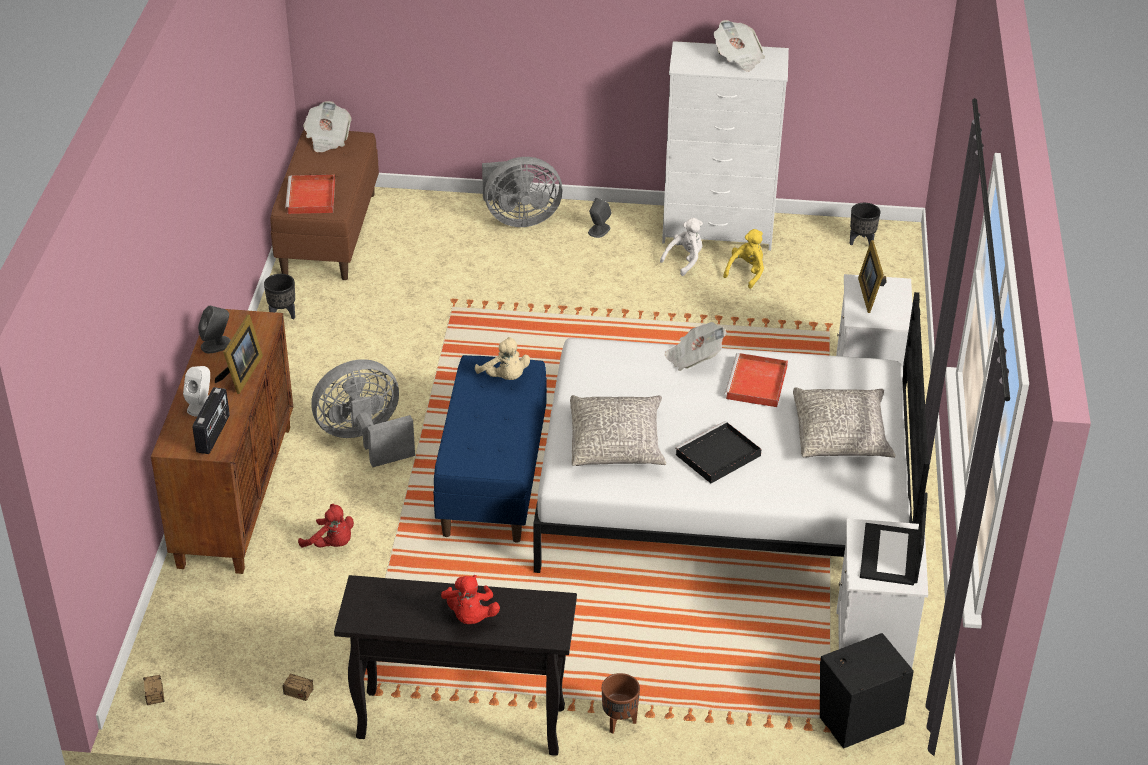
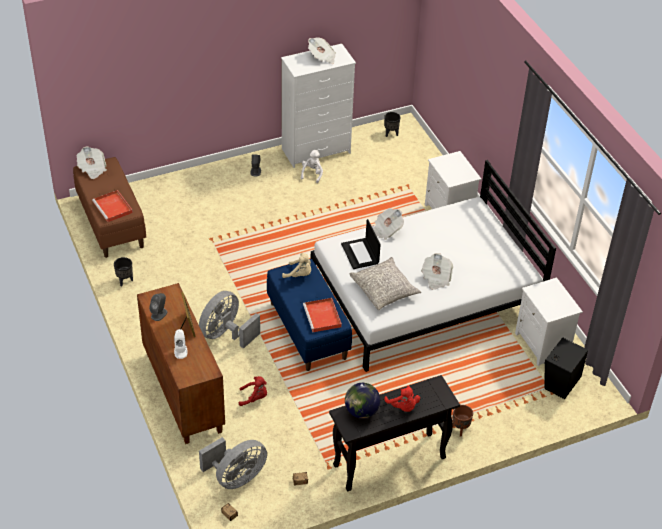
camera: 30 degrees left, 5 degrees up
(214, 434) = (201, 364): radio -> none
(398, 597) = (361, 411): none -> globe
(519, 218) = (208, 179): grey fan -> grey fan (236, 477)
(717, 456) = (436, 278): black tray -> newspaper
(746, 273) = (347, 170): yellow plush toy -> none
(757, 384) = (426, 233): red tray -> red tray (322, 317)
(841, 435) = (483, 245): grey pillow -> none
(871, 294) = (448, 165): picture frame -> none
(891, 555) = (554, 298): laptop -> laptop (360, 254)

